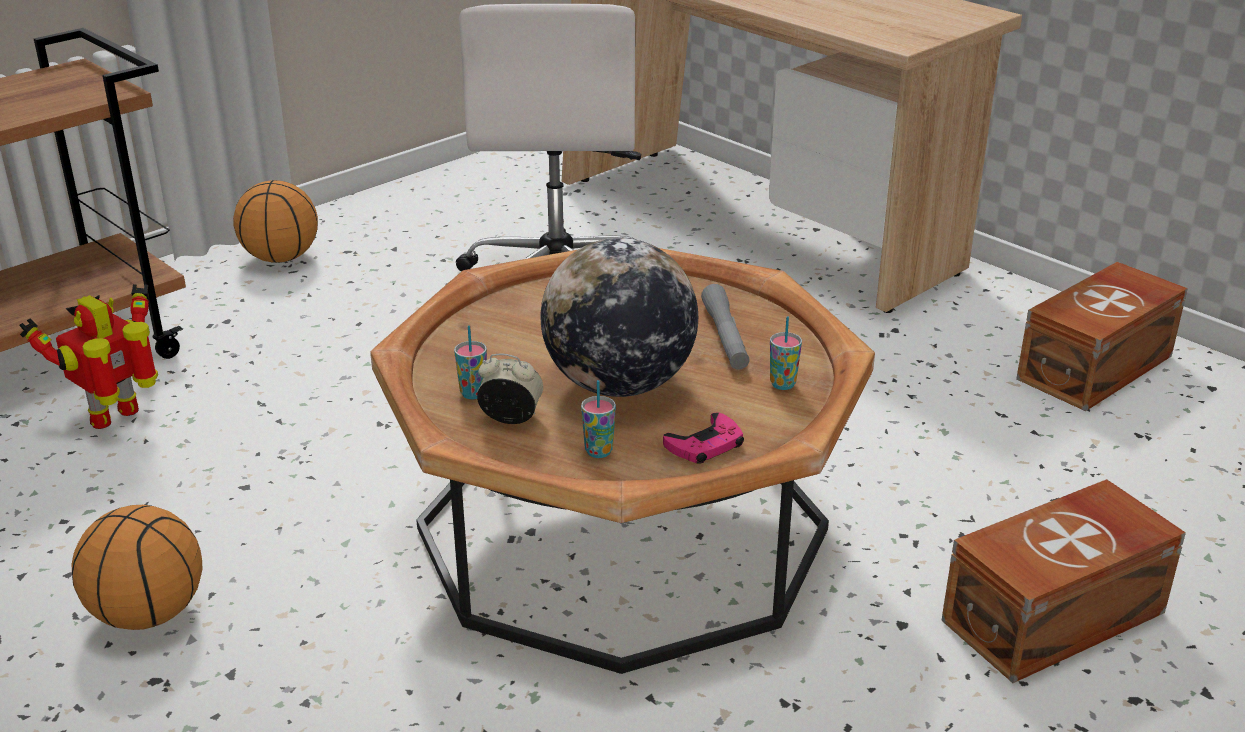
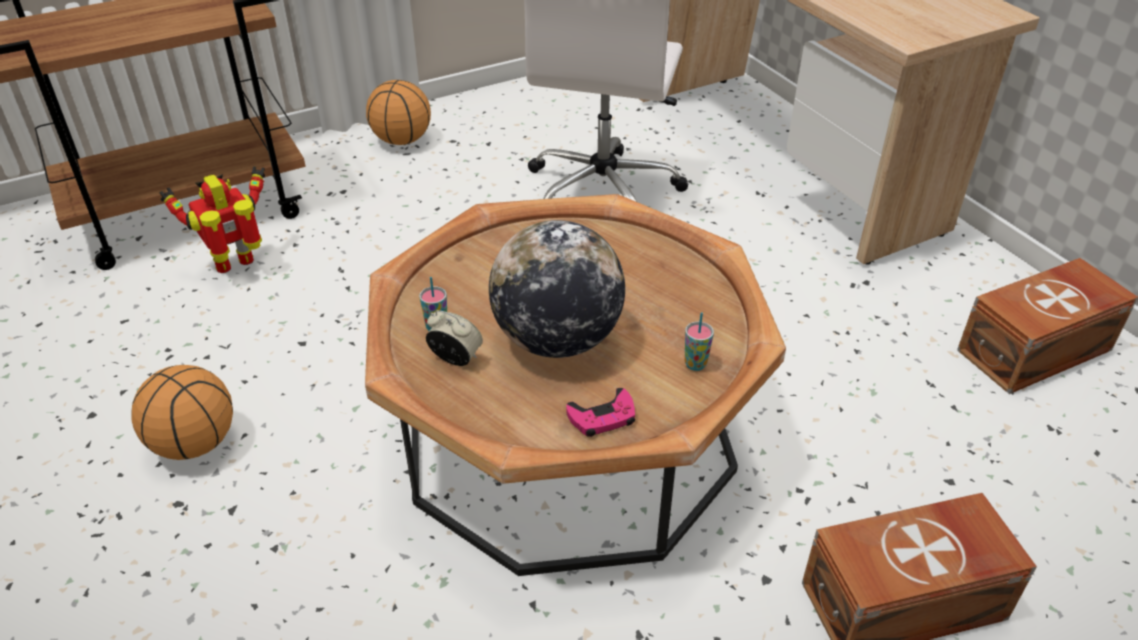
camera: 15 degrees right, 10 degrees up
(598, 451) = (511, 407): cup -> none
(725, 337) = (666, 305): grey flashlight -> none

